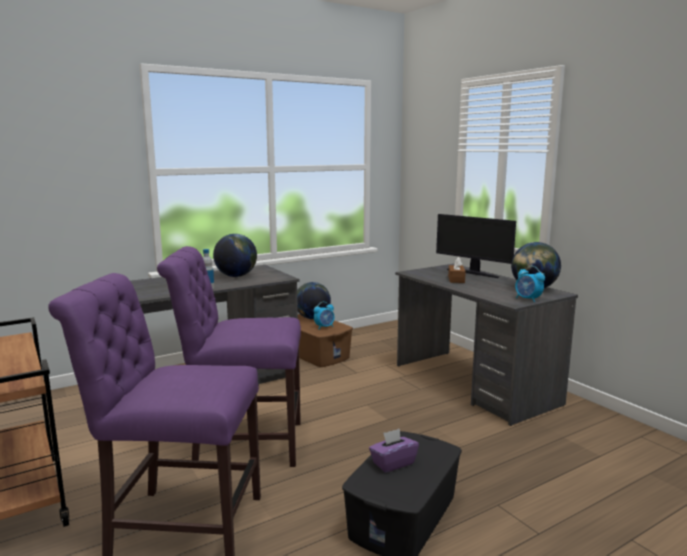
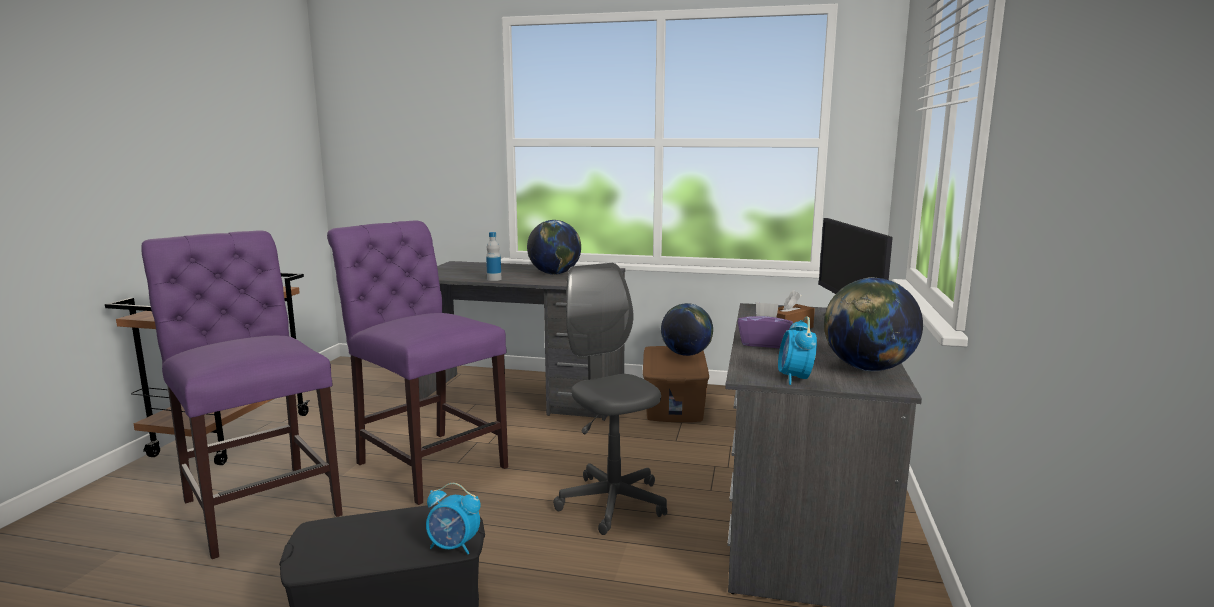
camera: 45 degrees right, 0 degrees up
(324, 327) = (674, 368): alarm clock -> alarm clock (454, 547)
(392, 415) = (612, 503): none -> grey office chair
(393, 463) = (383, 528): purple tissue box -> purple tissue box (764, 343)

